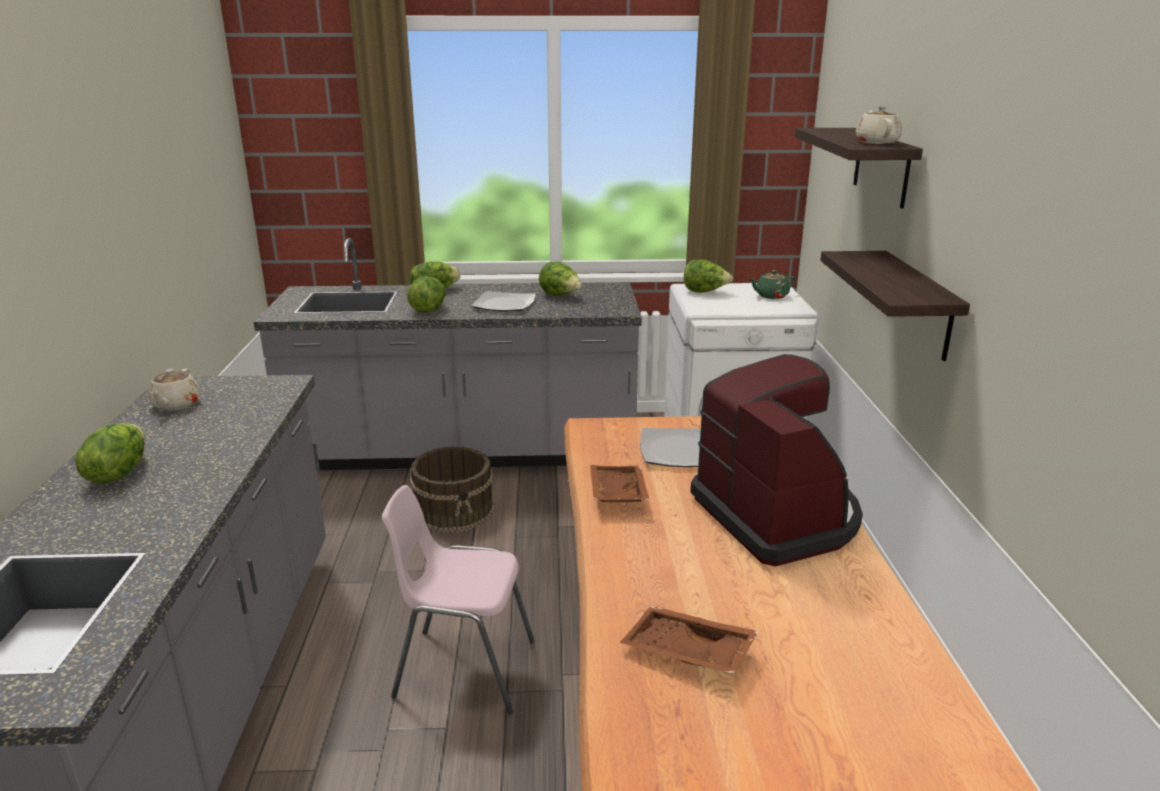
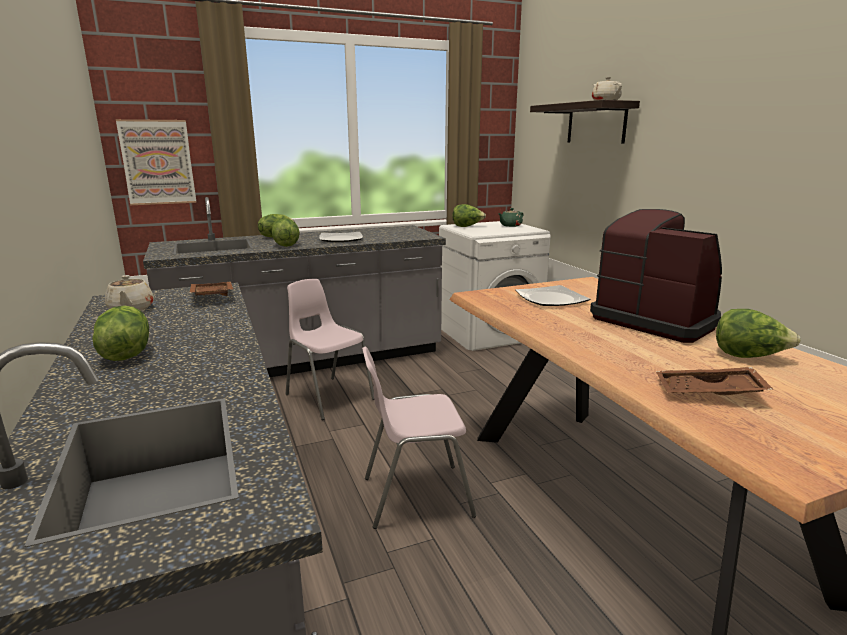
camera: 20 degrees left, 5 degrees down
(306, 188) = (158, 162): none -> picture
(455, 510) = (329, 397): brown bucket -> pink chair
(560, 296) = (375, 233): lettuce -> lettuce (748, 356)
(616, 493) = (540, 323): brown tray -> brown tray (211, 296)
(918, 305) = (650, 199): shelf -> none

